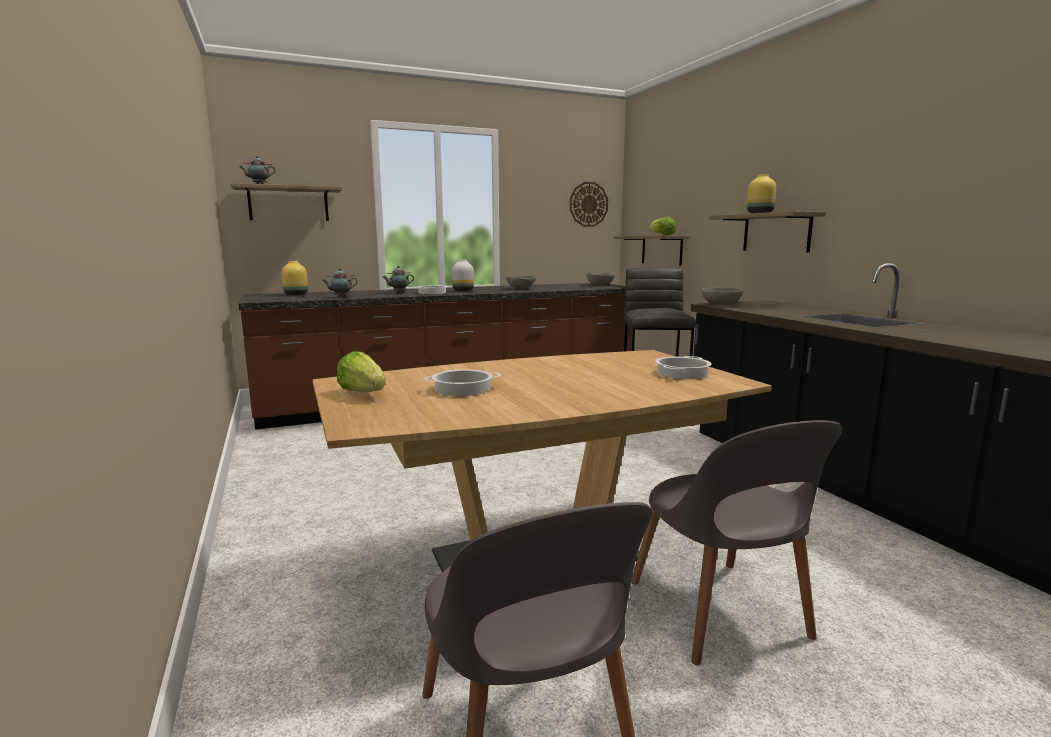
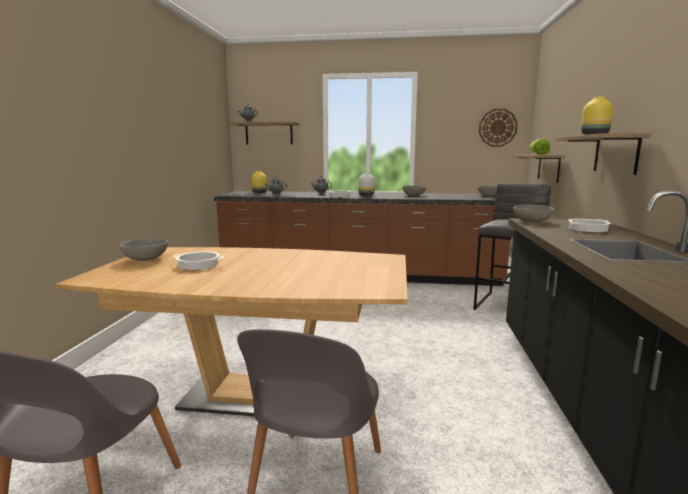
camera: 30 degrees right, 0 degrees up
(363, 393) = (146, 259): lettuce -> grey bowl
(682, 373) = (365, 277): cooking pot -> cooking pot (588, 229)

